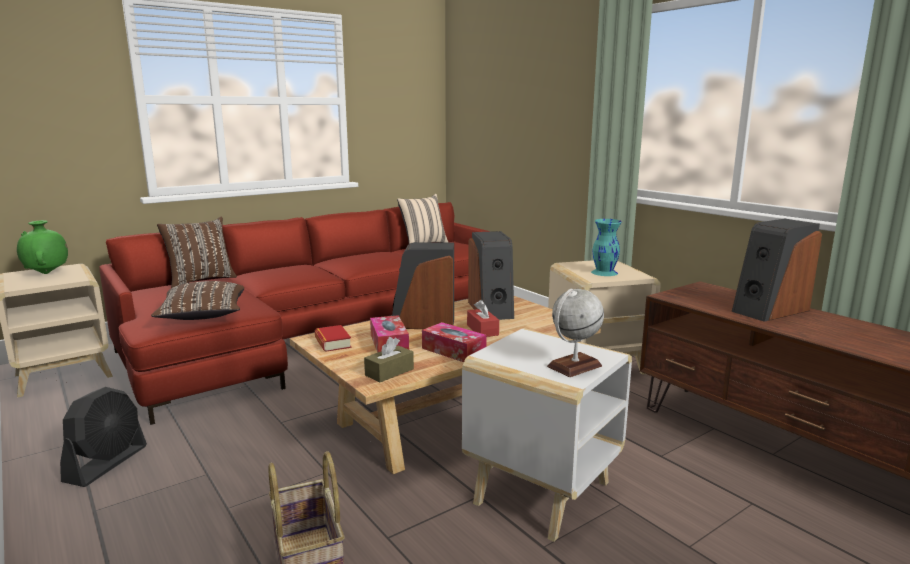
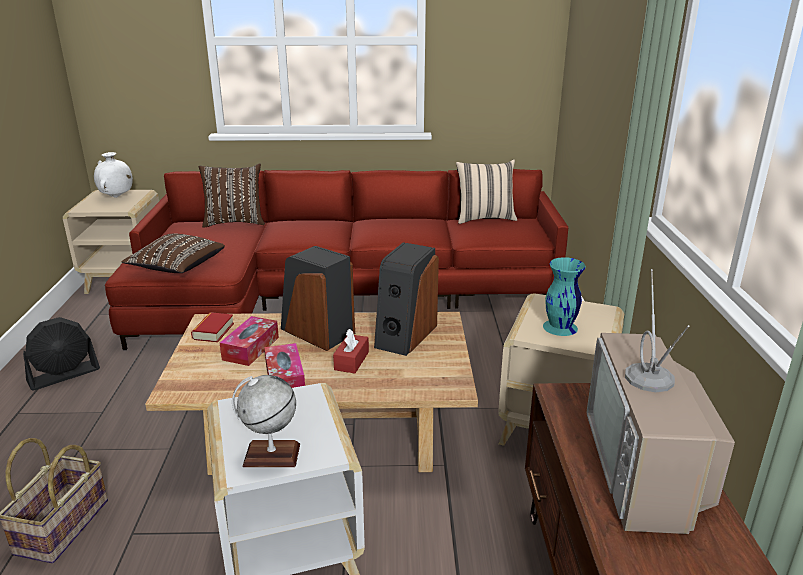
camera: 35 degrees right, 10 degrees up
(47, 273) = (117, 197): green vase -> white vase
(389, 372) = (199, 383): brown tissue box -> none
(769, 310) = (646, 469): speaker -> television

